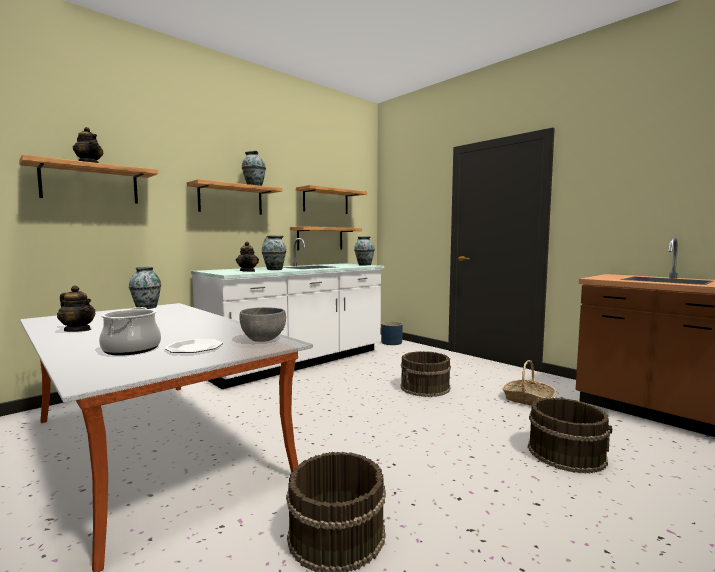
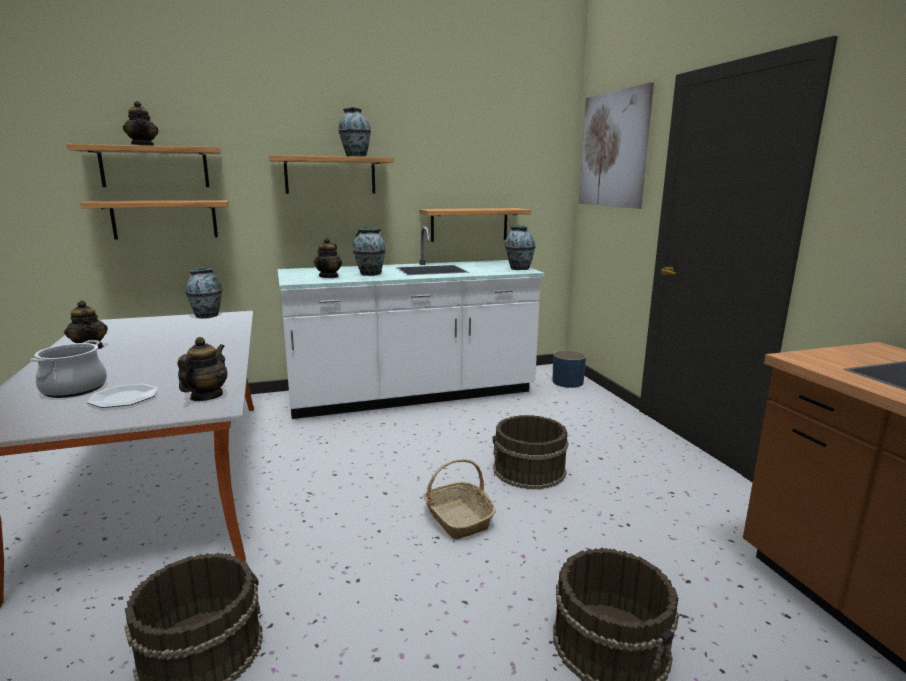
camera: 25 degrees right, 10 degrees up
(263, 340) = (206, 396): grey bowl -> teapot
(326, 201) = (480, 169): shelf -> shelf (165, 219)
(408, 191) = (613, 149): none -> picture
(528, 400) = (663, 531): basket -> basket (457, 518)

